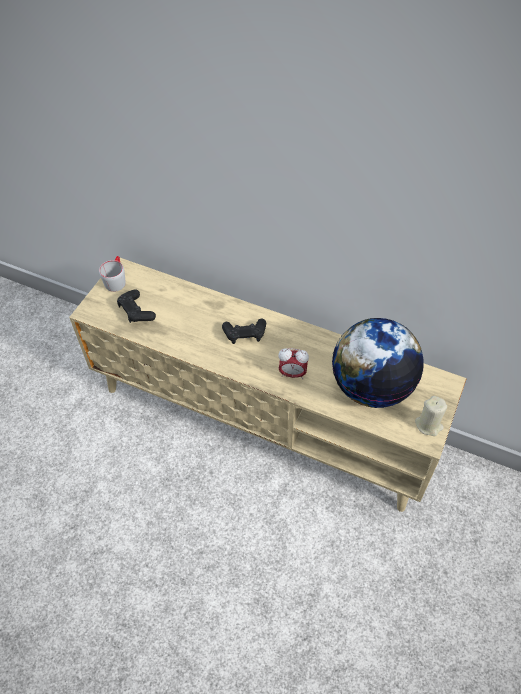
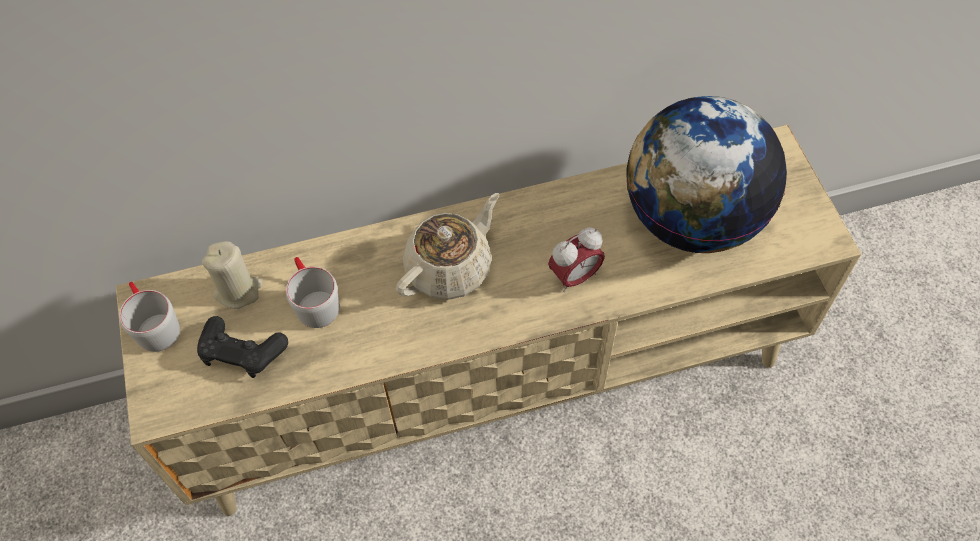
camera: 40 degrees left, 5 degrees up
(180, 310) = (313, 301): none -> grey mug
(245, 334) = (450, 268): black game controller -> beige teapot
(428, 425) = (807, 218): beige candle -> beige candle (238, 290)

